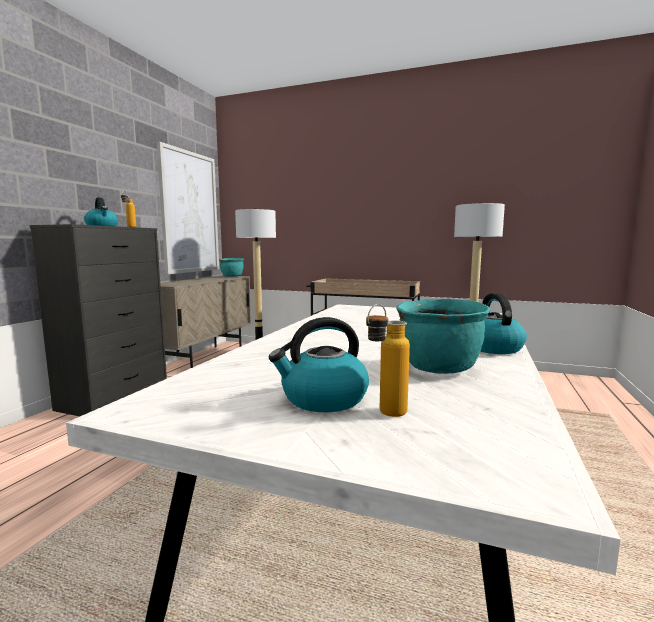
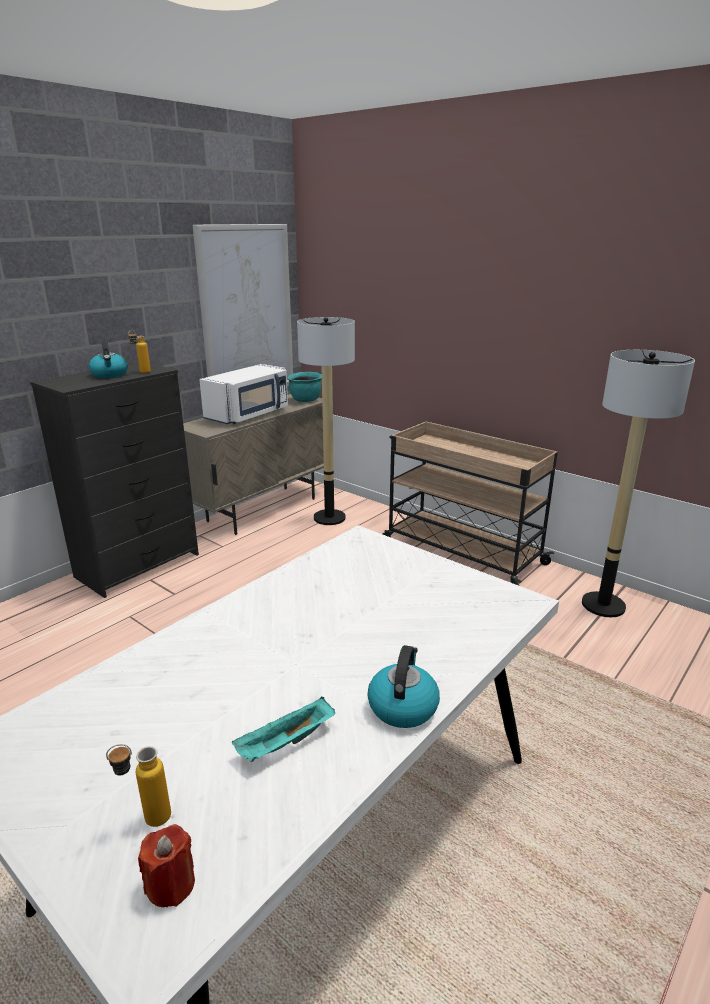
camera: 20 degrees right, 15 degrees up
(197, 280) = (249, 415): none -> white microwave
(323, 399) = (124, 775): kettle -> none
(439, 369) = (286, 743): turquoise cooking pot -> turquoise tray
(471, 440) = (171, 884): none -> red candle

